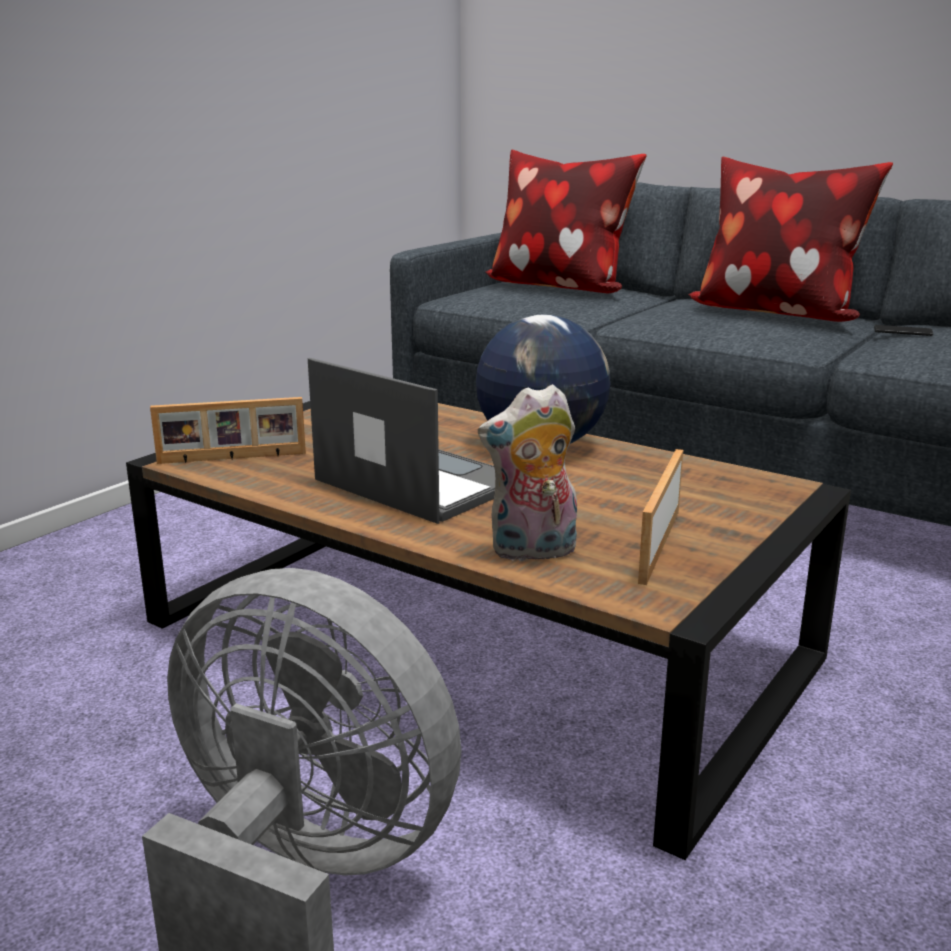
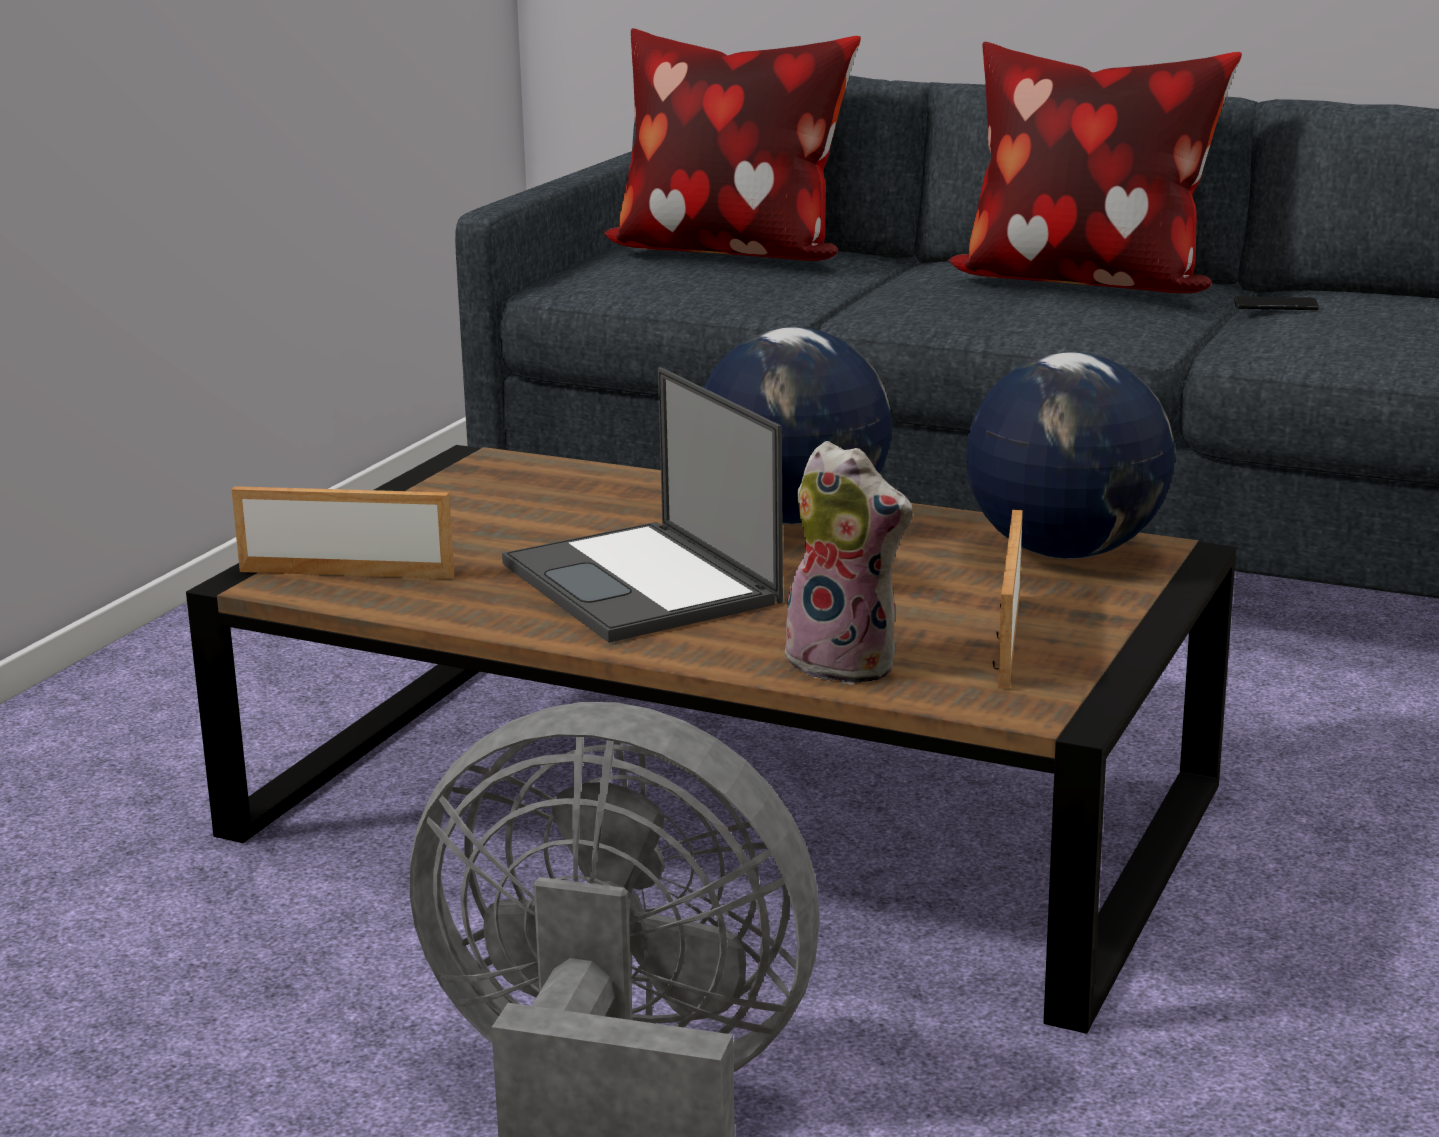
camera: 10 degrees left, 0 degrees up
(232, 458) = (347, 572): picture frame -> picture frame turned 150 degrees counterclockwise
(417, 482) = (643, 584): laptop -> laptop turned 150 degrees counterclockwise
(532, 552) = (848, 663): plush toy -> plush toy turned 120 degrees counterclockwise
(723, 483) = (1066, 552): none -> globe

